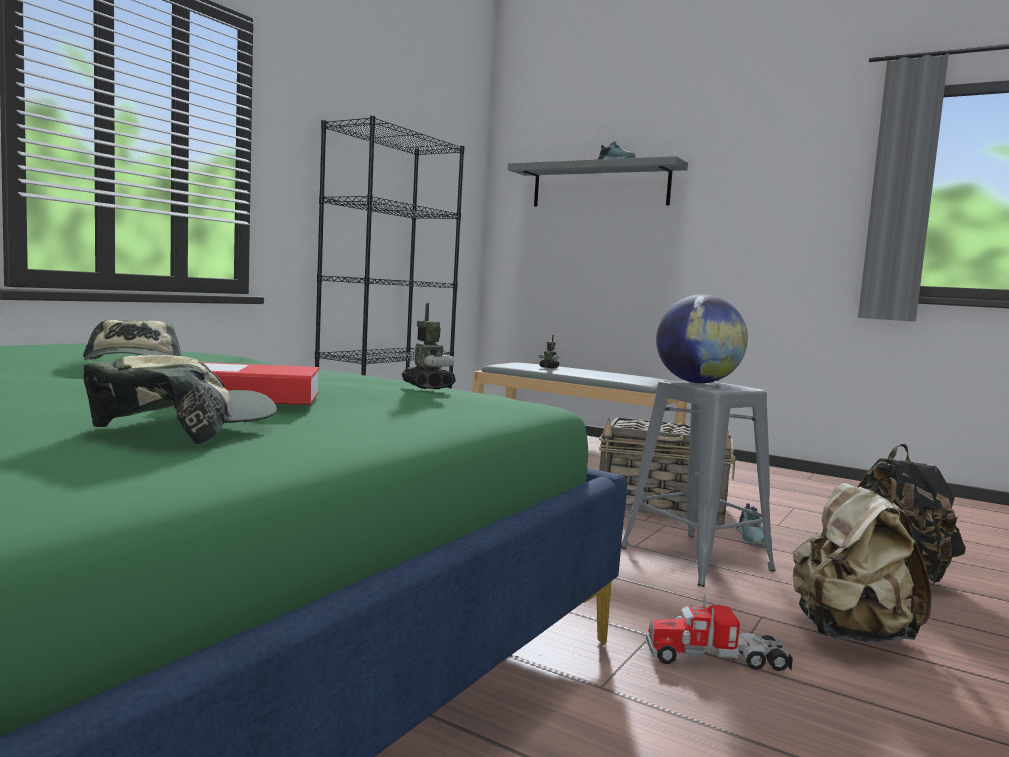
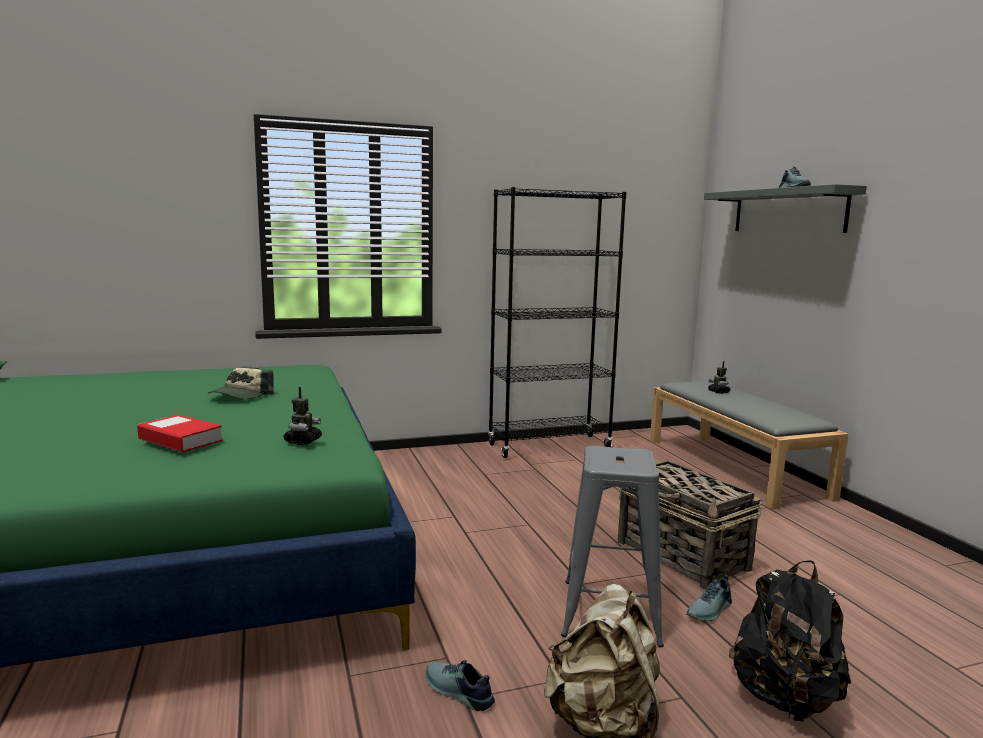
camera: 40 degrees right, 5 degrees up
(186, 427) = (95, 461): cap -> none
(697, 382) = (615, 453): globe -> none
(717, 658) = (457, 692): toy truck -> shoe

